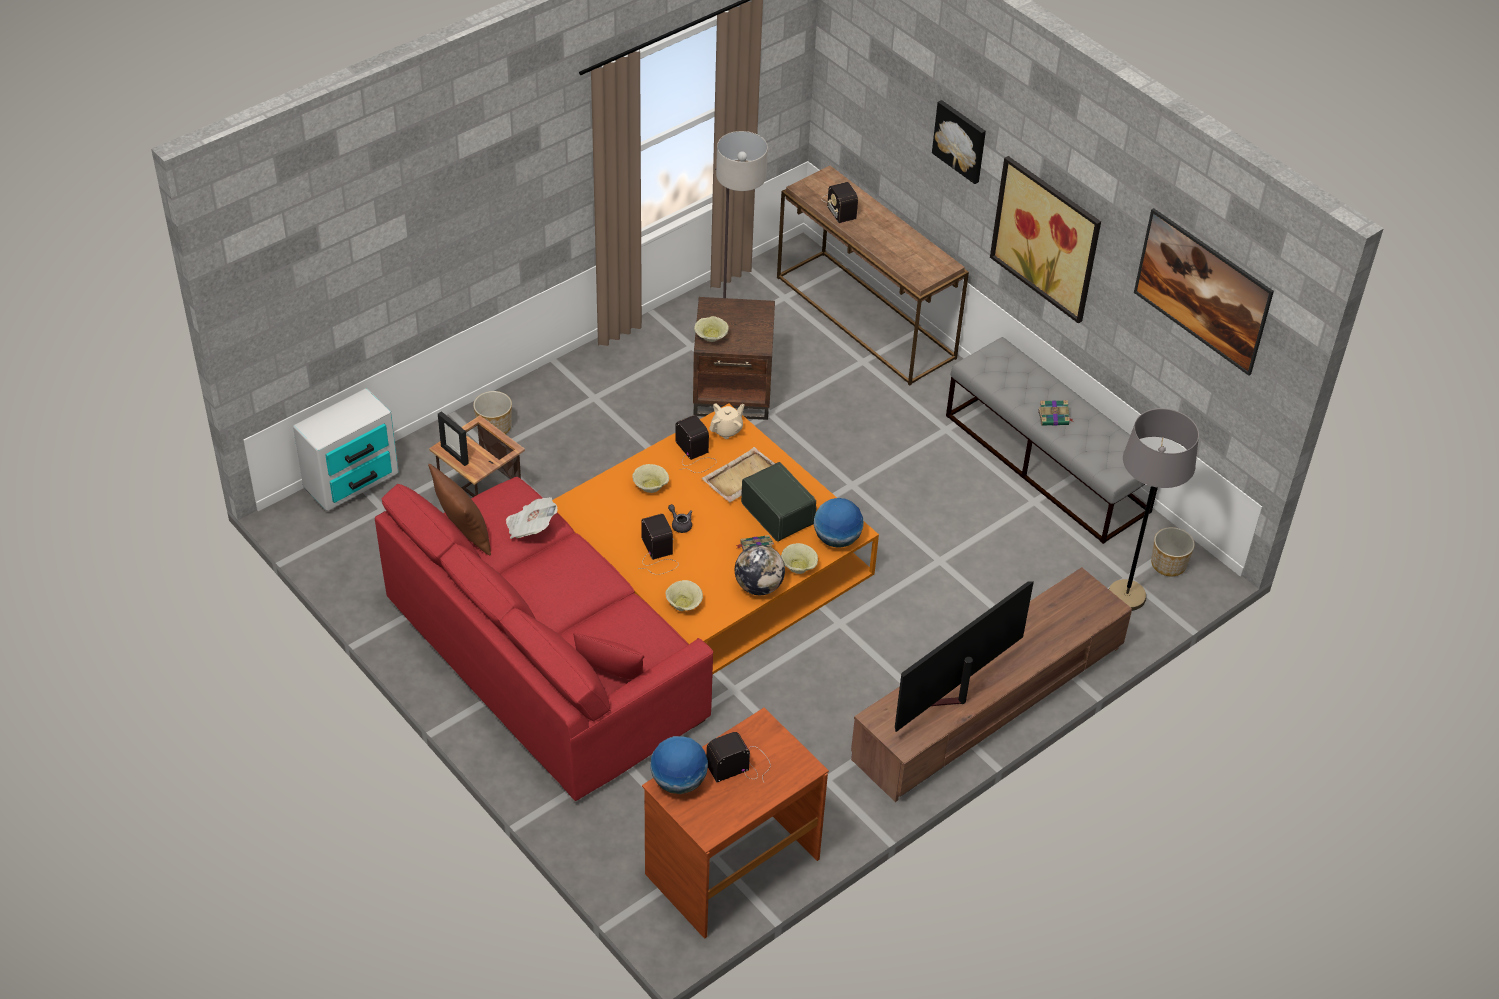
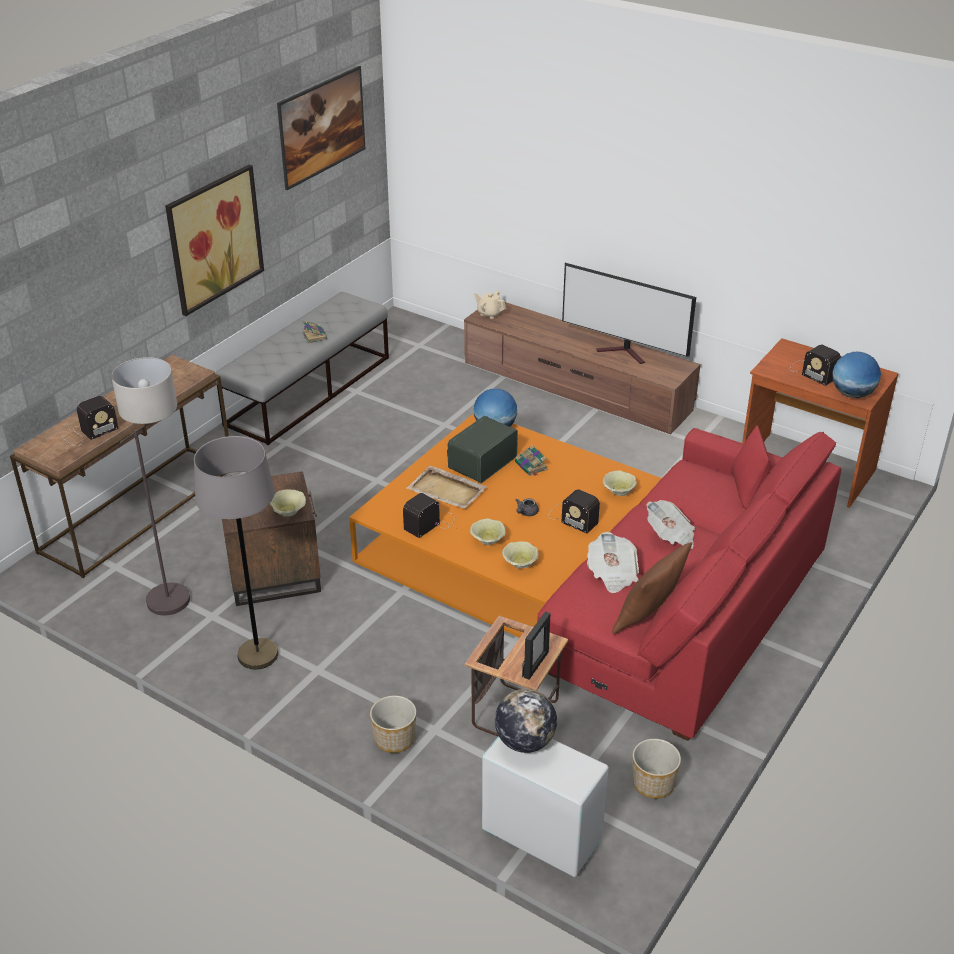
camera: 105 degrees left, 10 degrees down
(560, 583) = (670, 536): none -> newspaper
(658, 555) = (571, 517): radio -> radio turned 105 degrees counterclockwise
(727, 430) = (388, 510): beige teapot -> beige teapot (489, 313)
(758, 586) = (572, 457): globe -> globe (525, 742)
(799, 566) = (537, 441): beige bowl -> beige bowl (519, 563)
(960, 140) = (120, 249): picture -> none
(1126, 596) = (437, 344): grey floor lamp -> grey floor lamp (258, 655)
(1168, 565) = (397, 331): planter -> planter (653, 783)

